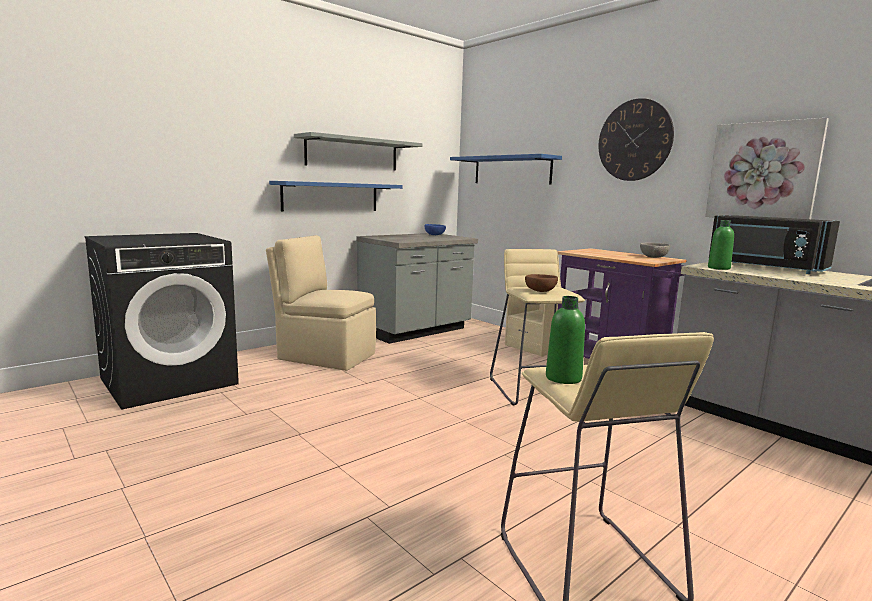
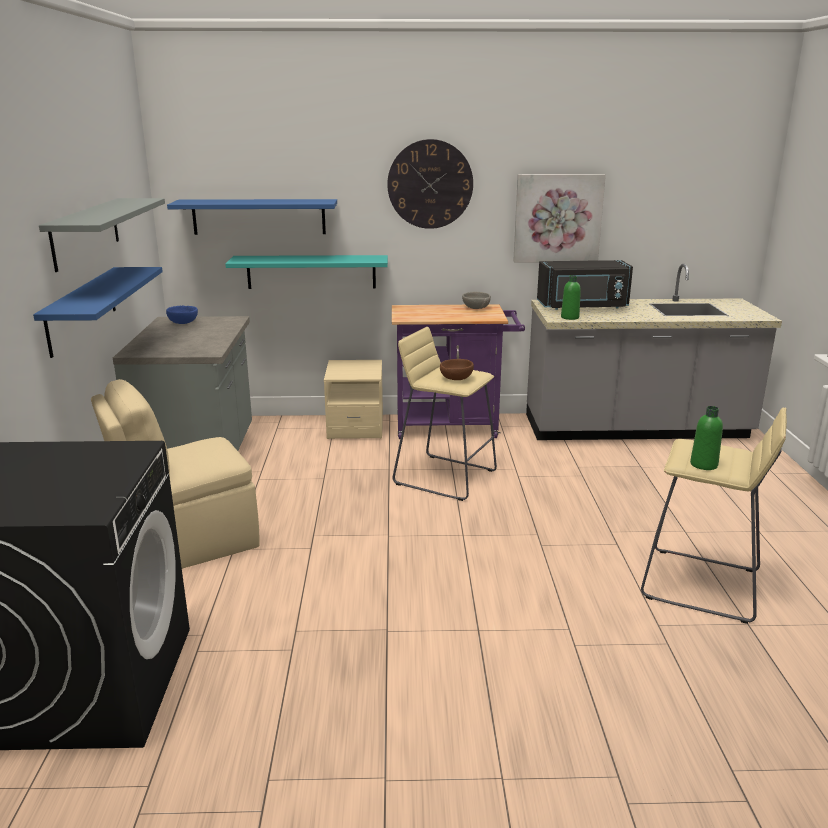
camera: 50 degrees left, 10 degrees up
(538, 215) = (311, 272): none -> turquoise shelf

